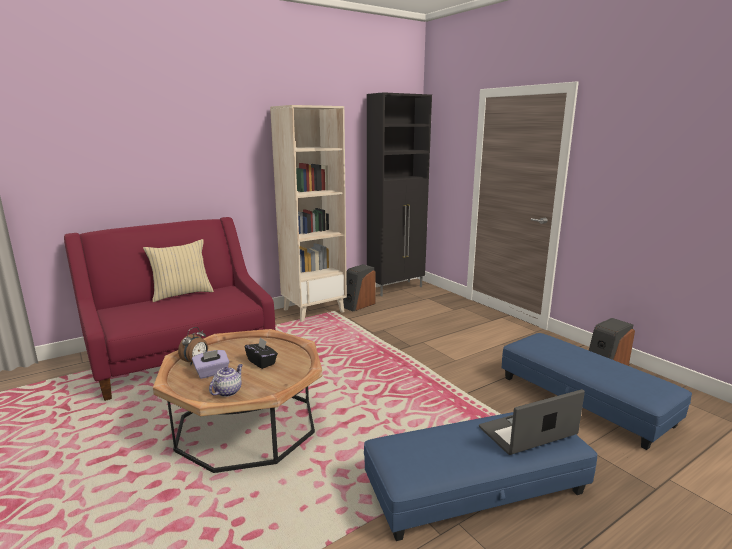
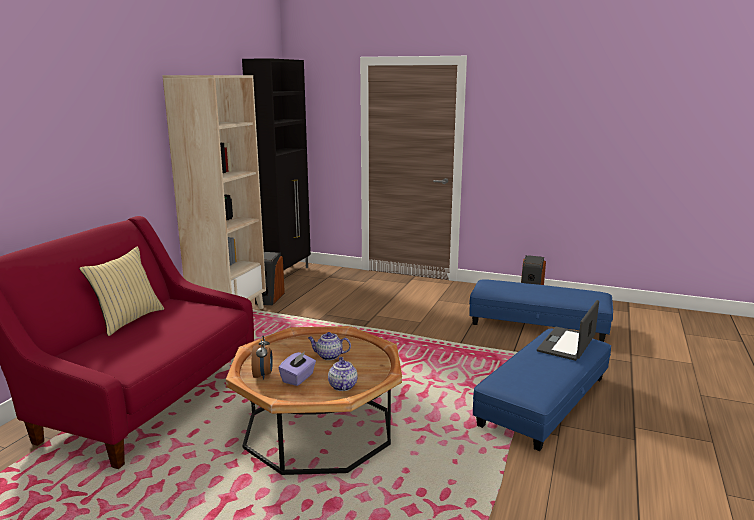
camera: 35 degrees left, 0 degrees up
(262, 362) = (328, 356): black tissue box -> teapot

